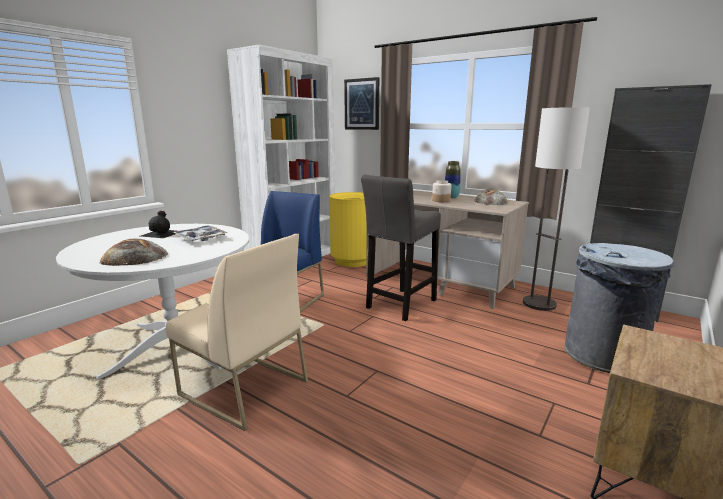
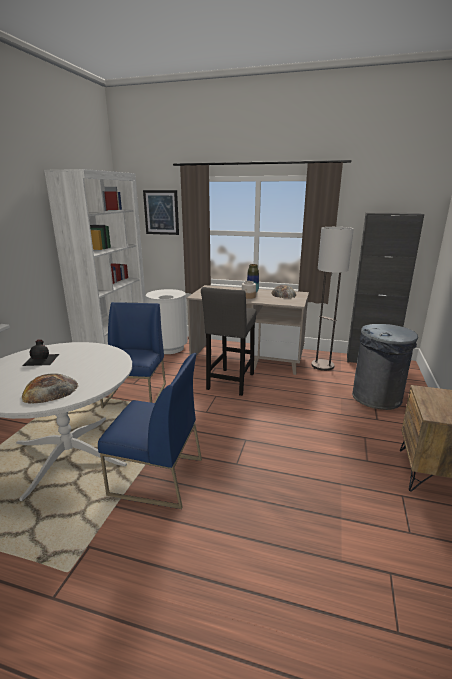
camera: 20 degrees left, 5 degrees up
(200, 238) = (86, 360): tray -> none
(243, 388) = (156, 477): beige chair -> blue chair
(352, 261) = (169, 348): yellow trash can -> white trash can

